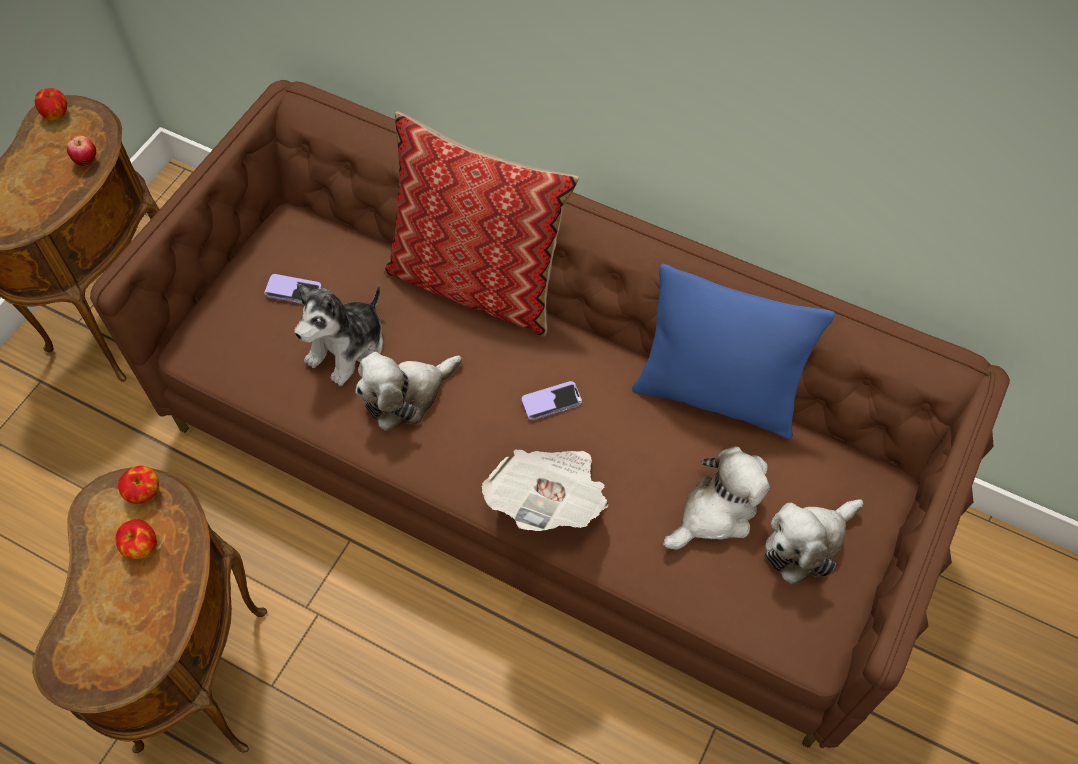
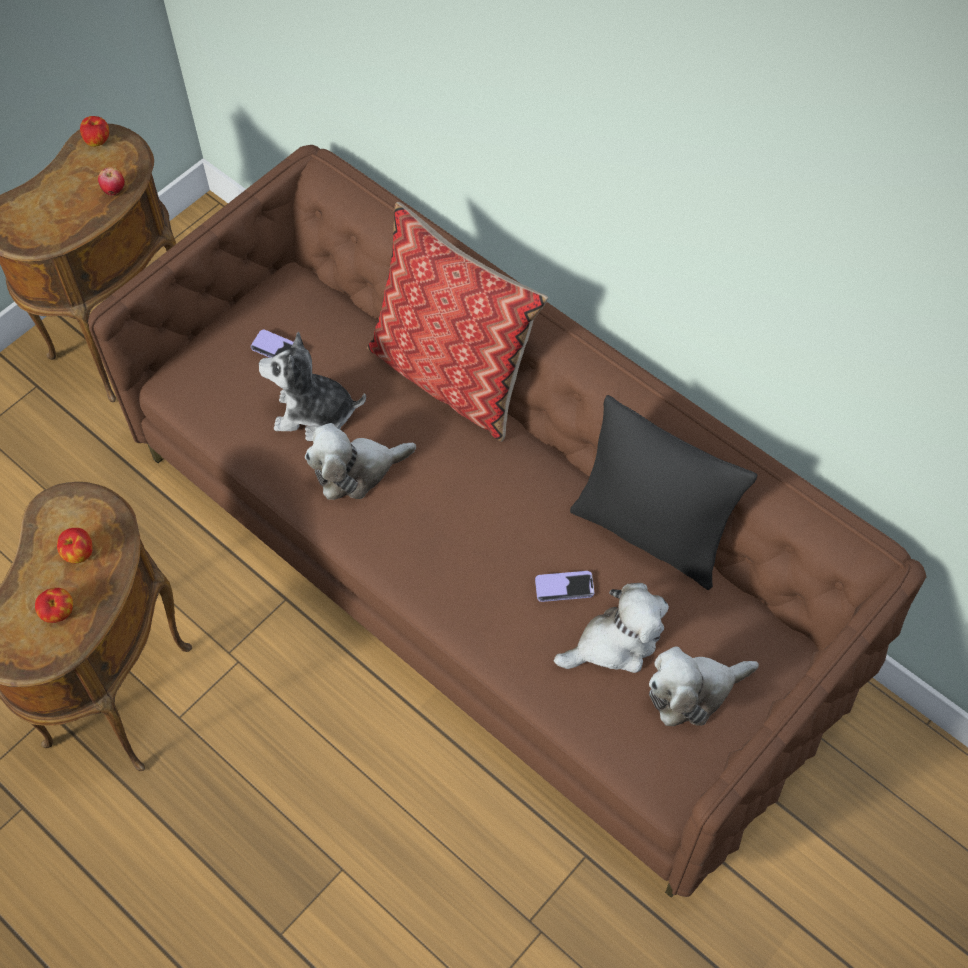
camera: 15 degrees right, 0 degrees up
(144, 493) = (92, 507): apple -> apple (59, 613)
(348, 348) = (314, 414): plush toy -> plush toy turned 45 degrees clockwise
(549, 500) = (460, 596): newspaper -> none
(551, 401) = (489, 505): phone -> phone (564, 587)
(716, 396) = (650, 533): blue pillow -> black pillow

